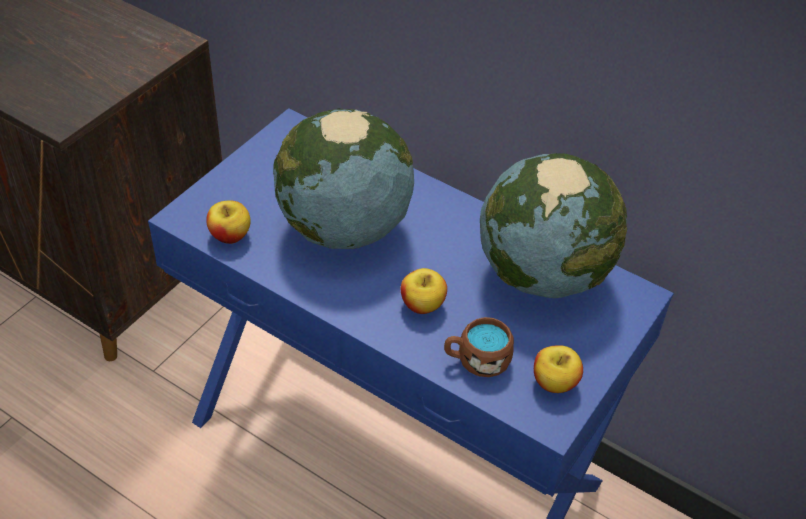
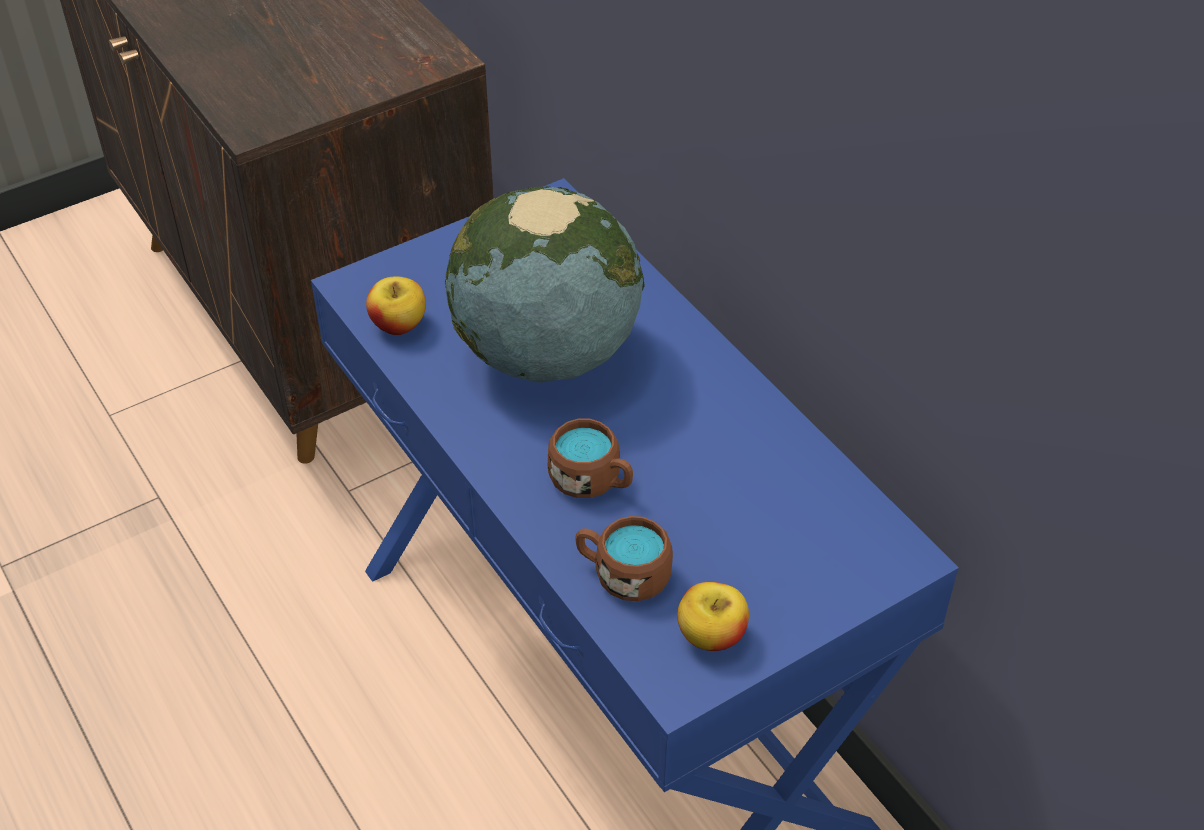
camera: 25 degrees right, 0 degrees up
(422, 304) = (592, 481): apple -> brown mug
(542, 274) = (781, 488): globe -> none

